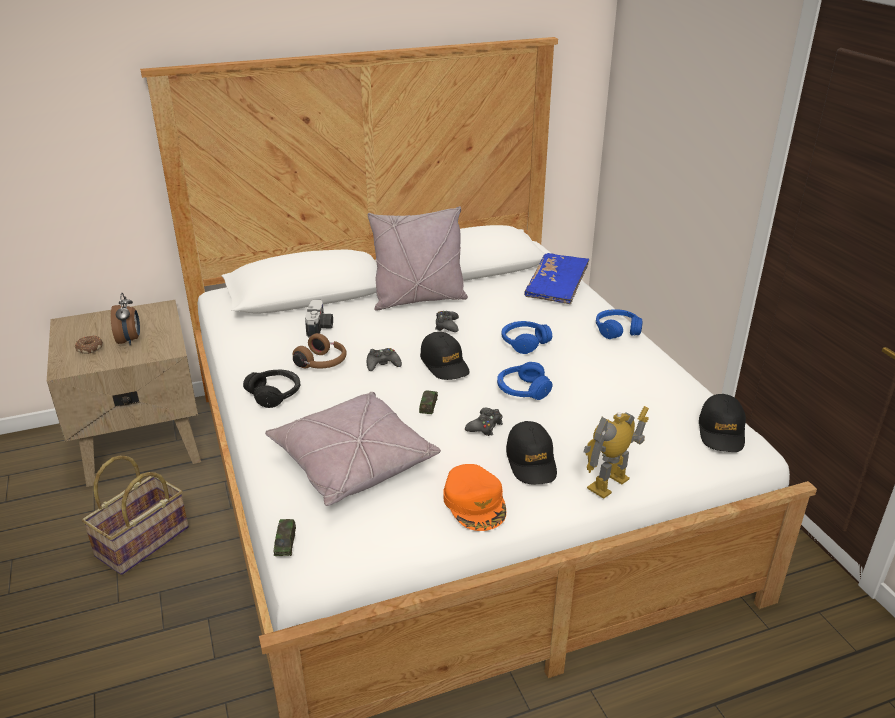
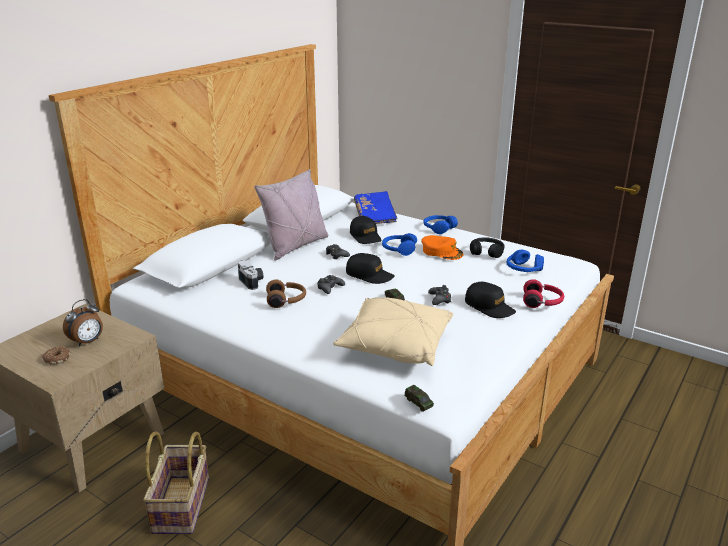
camera: 35 degrees left, 5 degrees down
(130, 340) = (88, 342): alarm clock -> alarm clock turned 90 degrees clockwise
(275, 394) = (281, 329): black headphones -> black headphones (486, 252)
(352, 463) = (395, 345): purple pillow -> beige pillow
(475, 503) = (491, 337): orange cap -> orange cap (442, 252)
(522, 390) = (432, 274): blue headphones -> blue headphones (523, 269)
(609, 484) = (542, 302): toy robot -> red headphones
(721, 431) = (557, 260): black cap -> black cap (365, 236)

